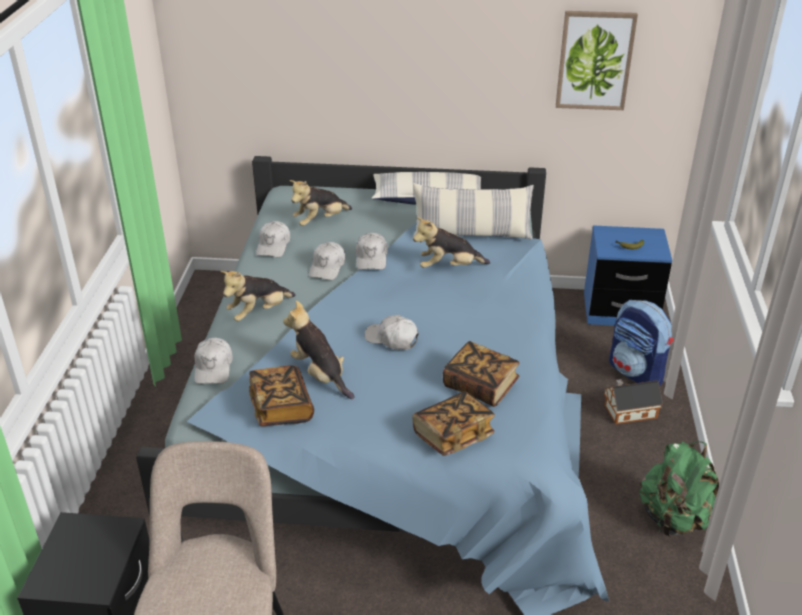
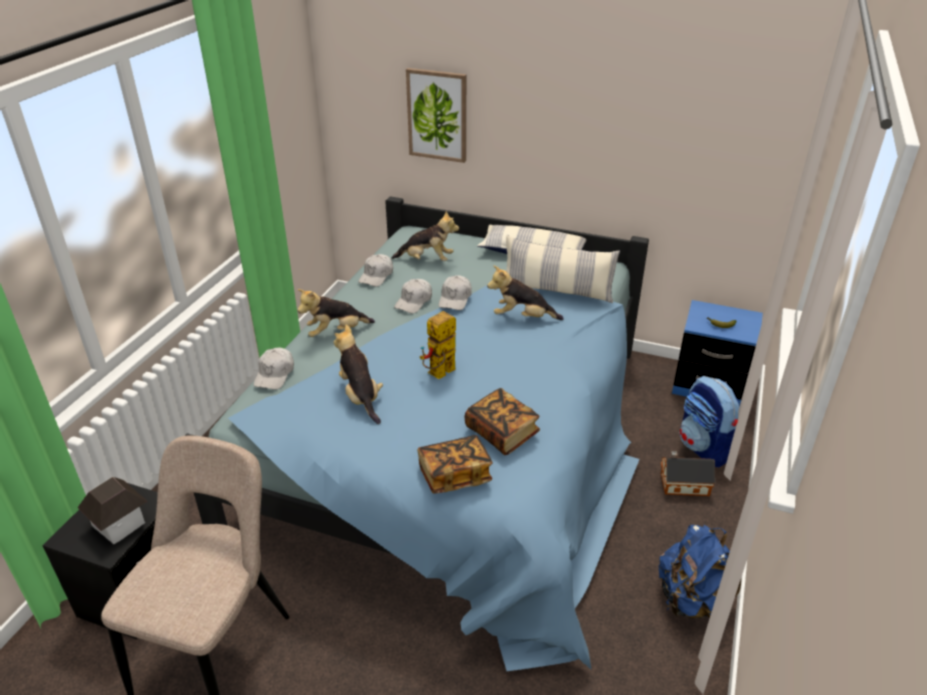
camera: 15 degrees right, 0 degrees up
(96, 557) = (119, 523): none -> toy house
(281, 408) = (312, 421): book -> none
(320, 221) = (427, 260): plush toy -> plush toy turned 150 degrees counterclockwise
(392, 339) = (439, 375): white cap -> toy robot
(595, 60) = (704, 138): picture -> picture (437, 115)
(674, 518) = (691, 600): green backpack -> blue backpack

